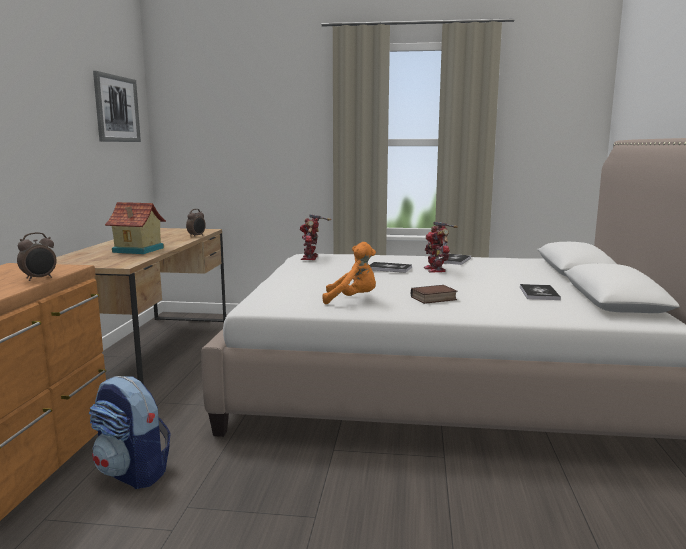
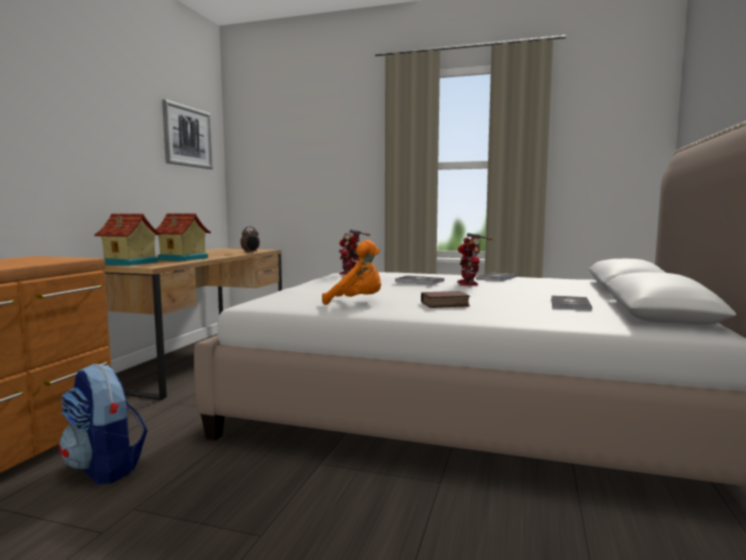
camera: 10 degrees right, 5 degrees down
(39, 278) = (35, 263): alarm clock -> none
(90, 260) = (129, 263): none -> toy house

